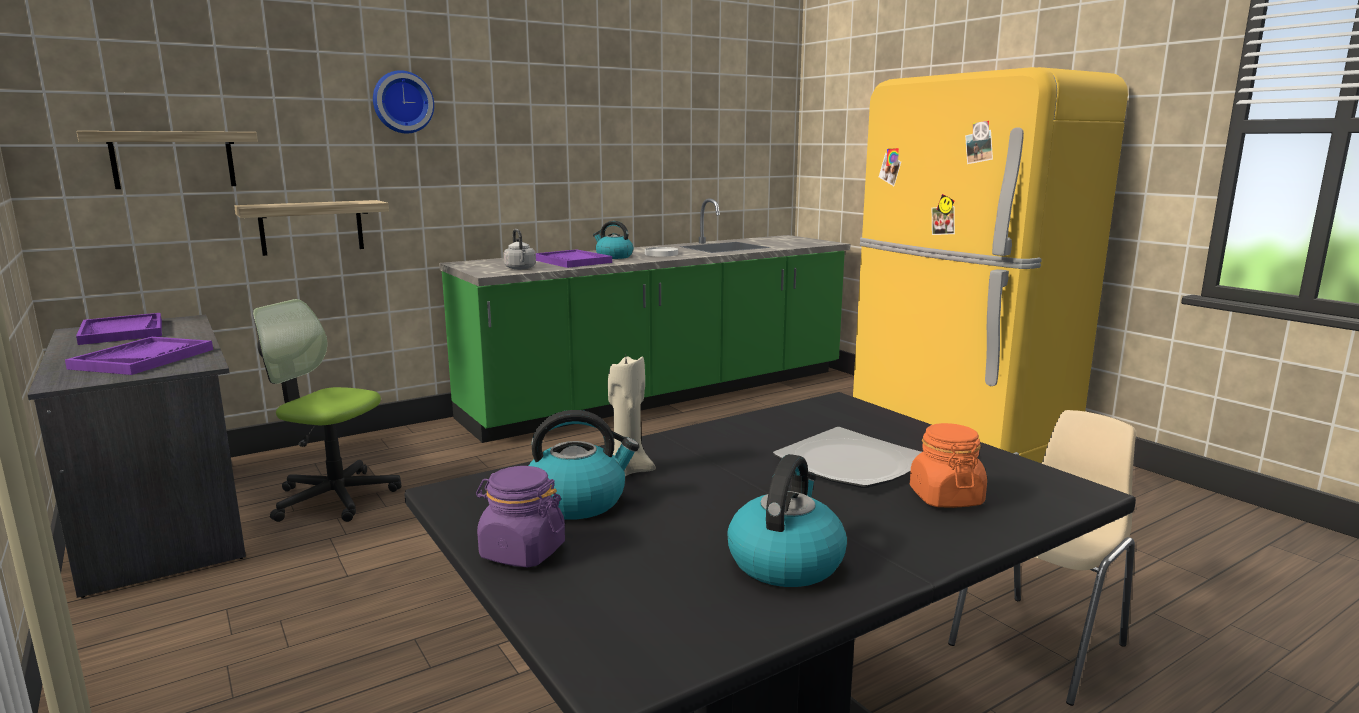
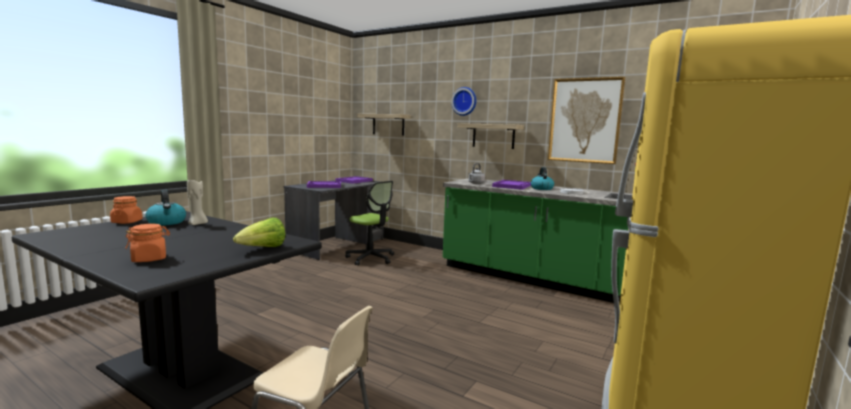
camera: 65 degrees right, 5 degrees down
(311, 227) = (424, 154): shelf -> shelf (493, 136)
(335, 497) = (370, 258): office chair -> office chair turned 135 degrees clockwise
(522, 552) = (127, 222): purple jar -> orange jar
(622, 140) = (585, 120): none -> picture
(785, 561) = (98, 242): kettle -> none
(848, 463) = (199, 245): plate -> none
(882, 423) = (263, 248): none -> lettuce

